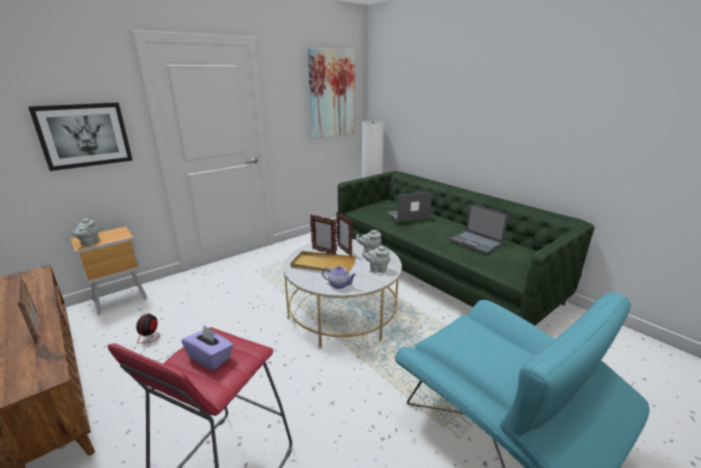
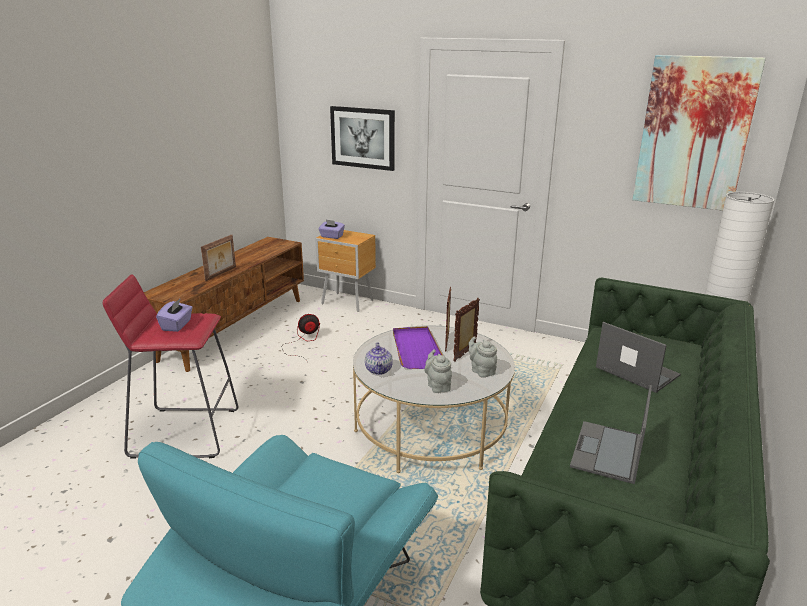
camera: 65 degrees right, 0 degrees up
(89, 243) = (331, 236): grey teapot -> purple tissue box
(323, 265) = (416, 349): beige tray -> purple tray

